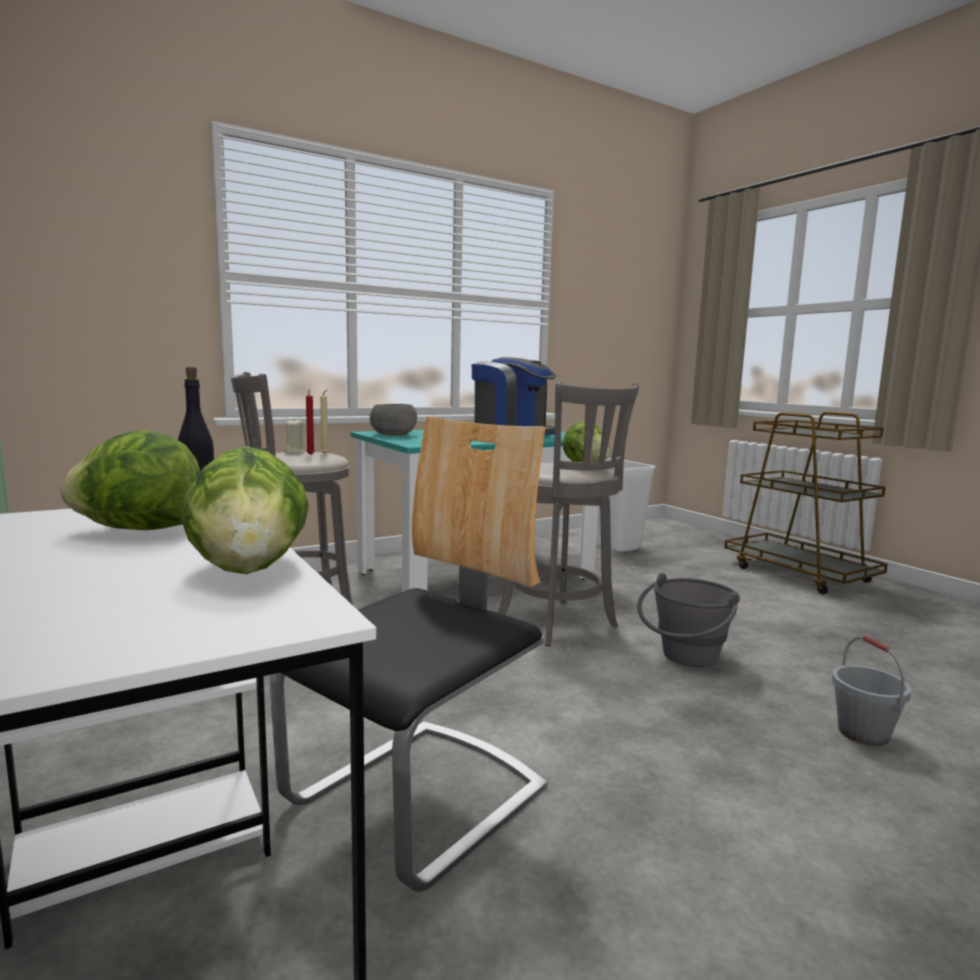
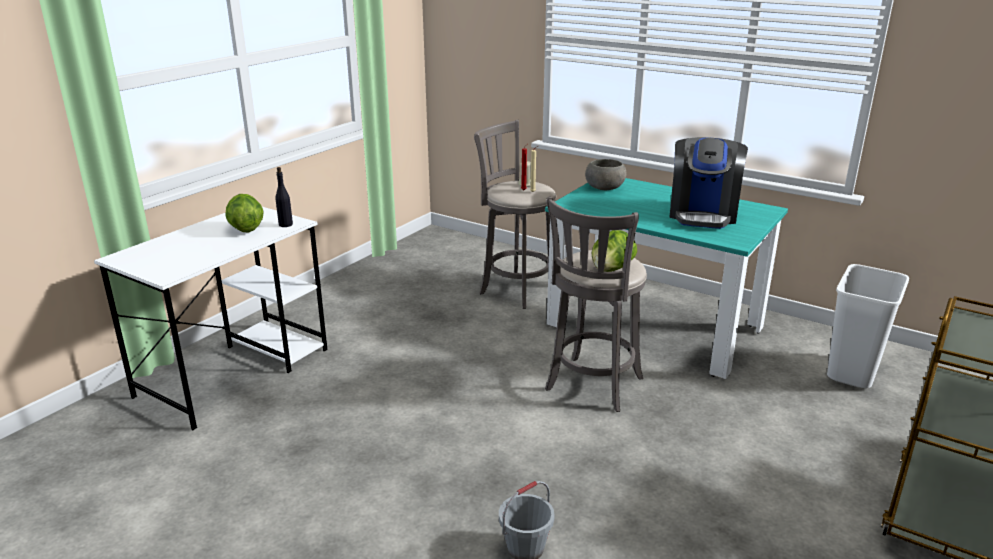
camera: 65 degrees right, 15 degrees up
(250, 568) = (207, 257): lettuce -> none
(420, 798) = (342, 393): chair -> none
(685, 659) = (583, 453): grey bucket -> none

